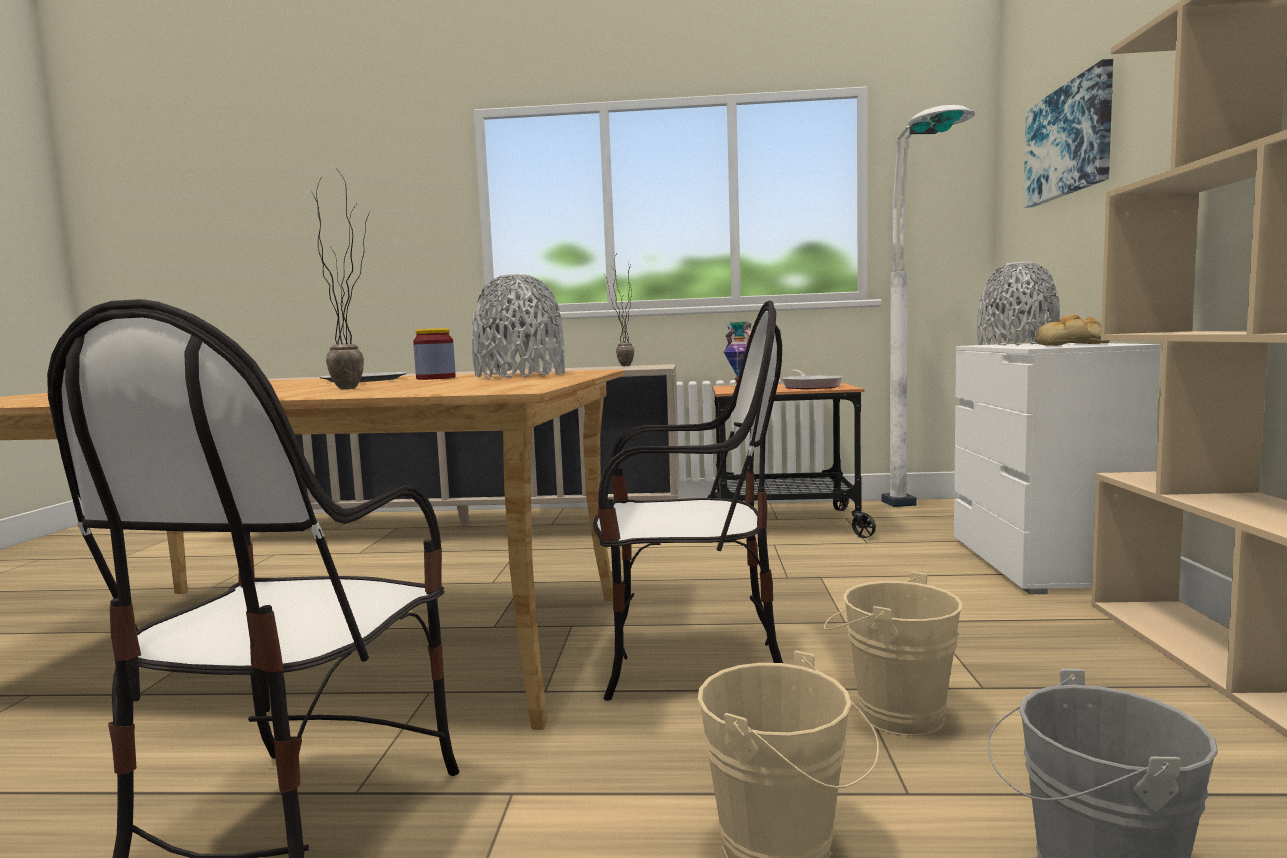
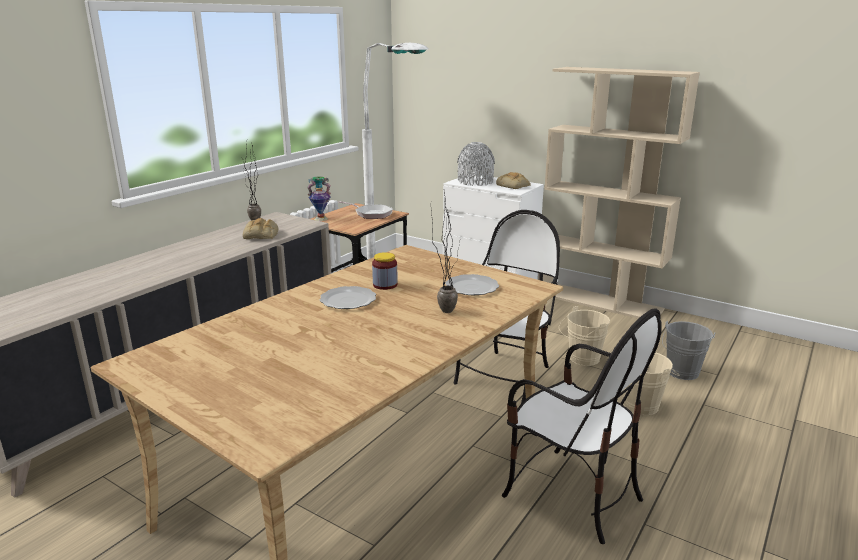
camera: 60 degrees left, 15 degrees up
(467, 383) = (471, 287): none -> plate
(520, 375) = (416, 268): grey vase -> none
(581, 369) = (261, 235): none -> bread
(1069, 141) = (468, 72): picture -> none

